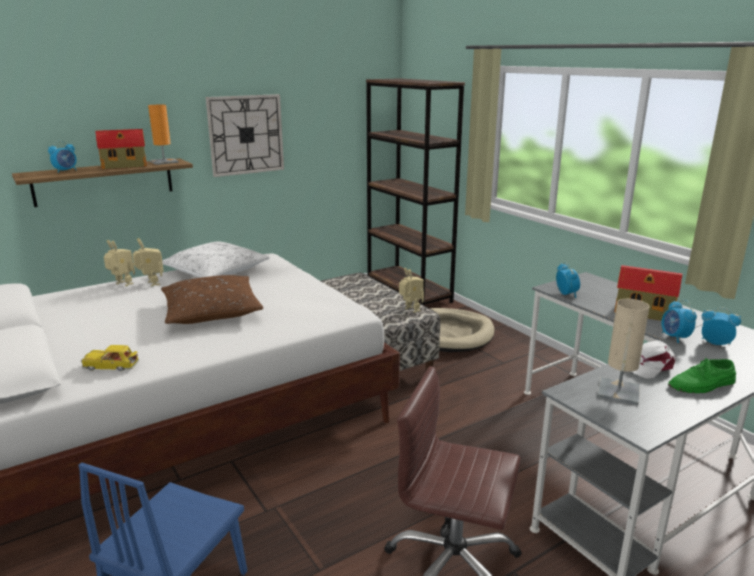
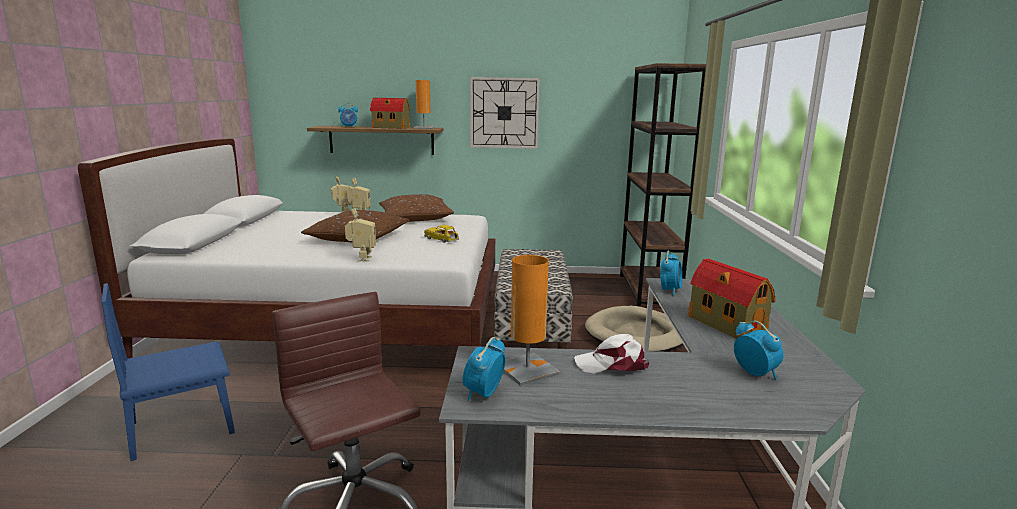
camera: 35 degrees right, 5 degrees down
(112, 366) = (241, 251): toy car -> toy car (442, 239)
(216, 271) = (415, 218): white pillow -> brown pillow
(410, 310) = (550, 284): toy robot -> toy robot (362, 259)
(618, 391) = (527, 370): beige table lamp -> orange table lamp
(674, 337) = (711, 354): alarm clock -> alarm clock (483, 394)
(702, 385) = (636, 398): green shoe -> none

